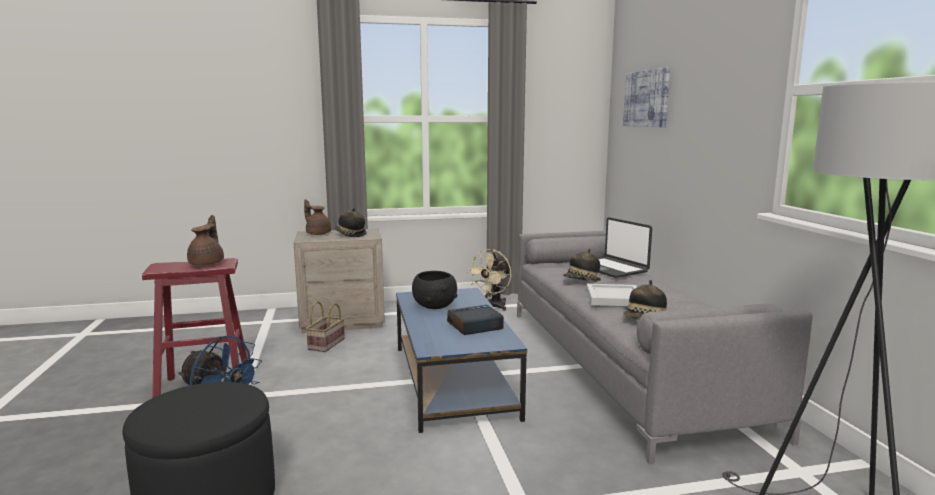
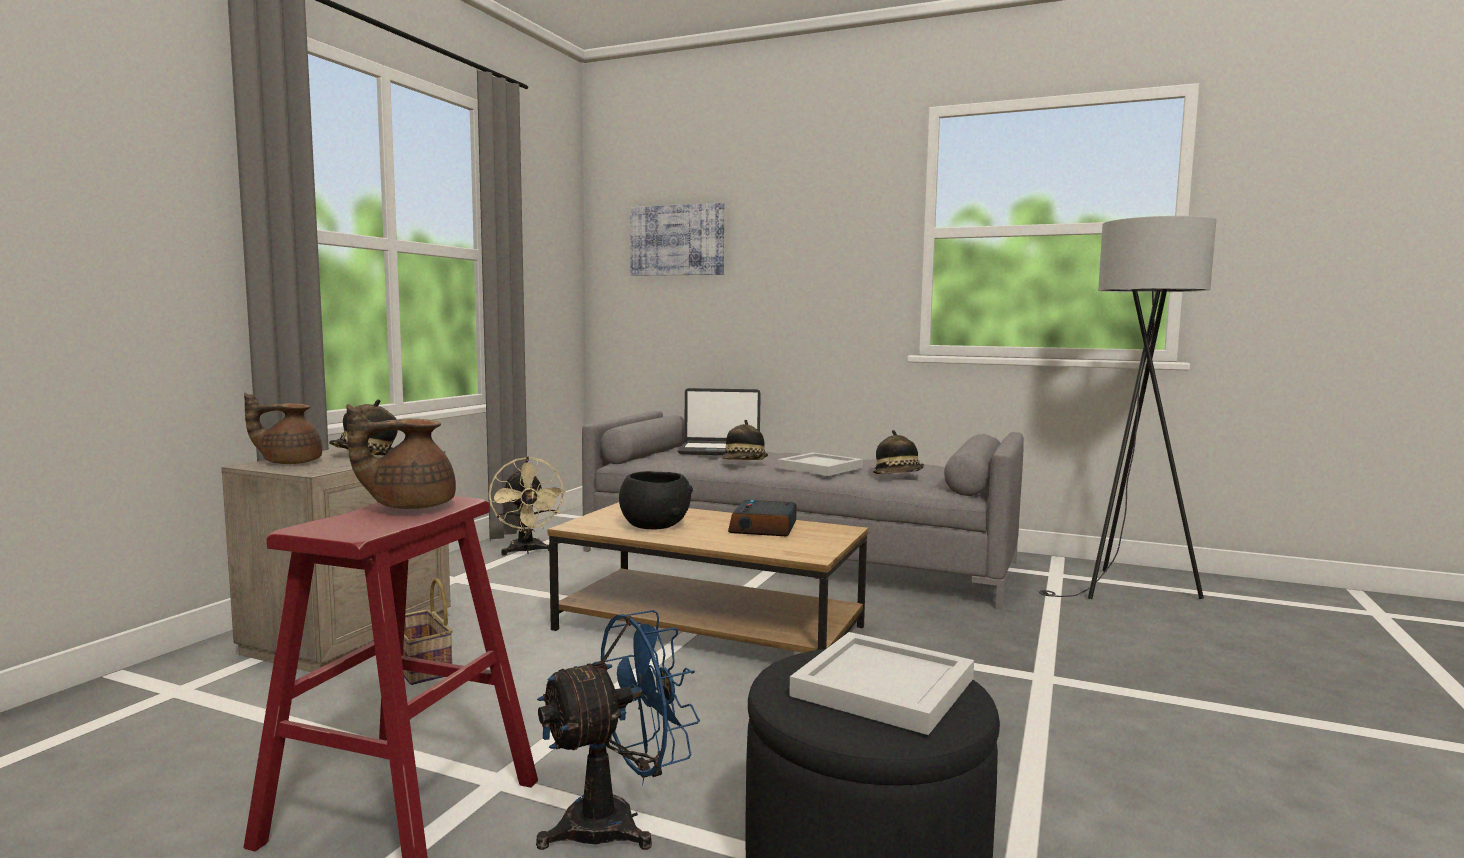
camera: 55 degrees left, 5 degrees down
(197, 408) = (886, 687): none -> white tray
(207, 263) = (410, 506): brown teapot -> brown teapot turned 60 degrees counterclockwise
(453, 380) = (709, 627): blue coffee table -> brown coffee table

